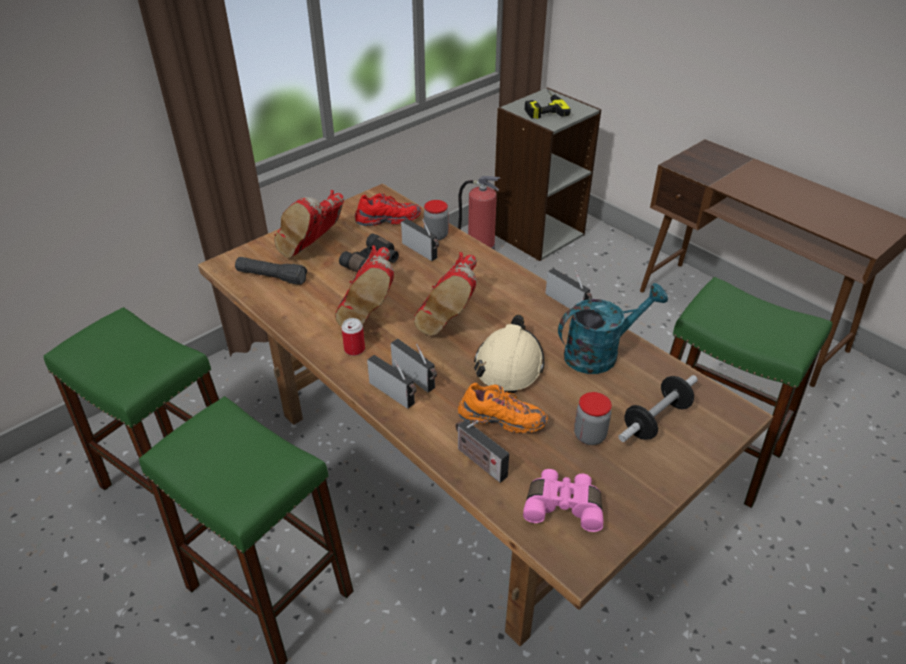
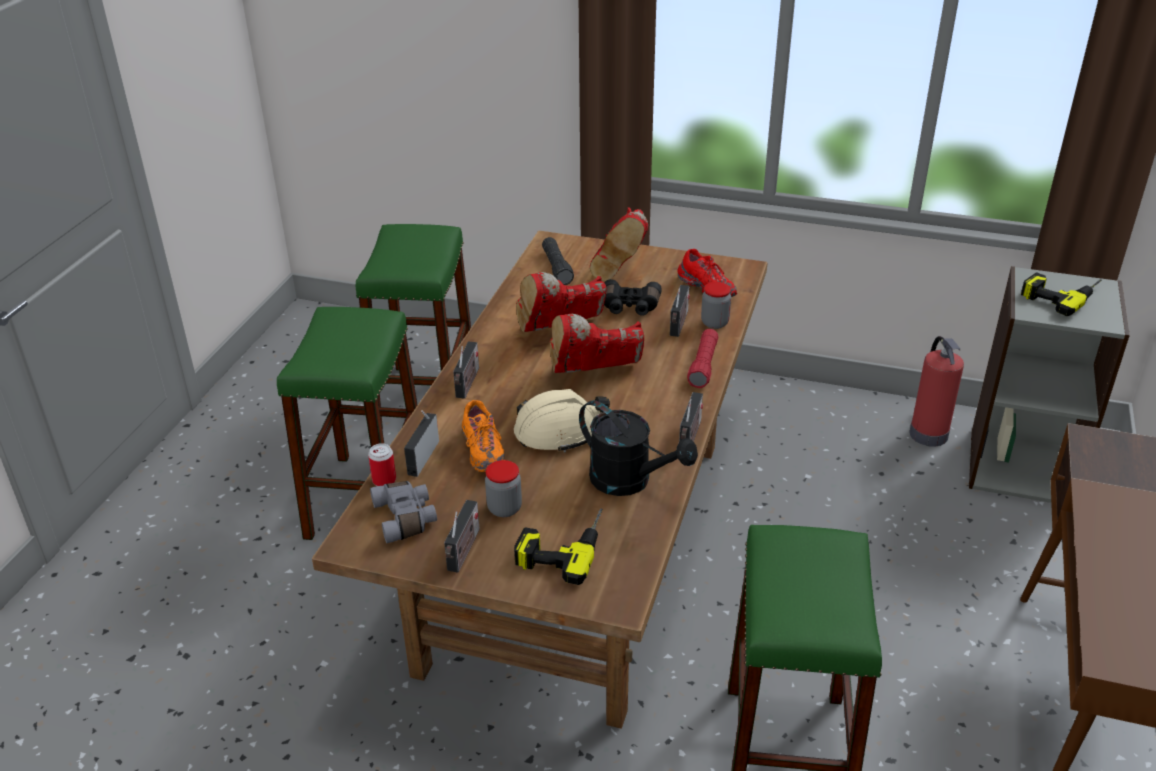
camera: 60 degrees right, 5 degrees down
(314, 247) = (620, 269): red boot -> red boot turned 75 degrees counterclockwise
(354, 349) = (504, 344): can -> can (384, 480)
(415, 378) = (496, 387): radio -> radio (463, 552)
(485, 262) = (703, 366): none -> red flashlight
(563, 505) = (406, 518): pink binoculars -> grey binoculars
(600, 353) = (630, 481): turquoise watering can -> black watering can
(656, 420) = (561, 545): dumbbell -> power drill

